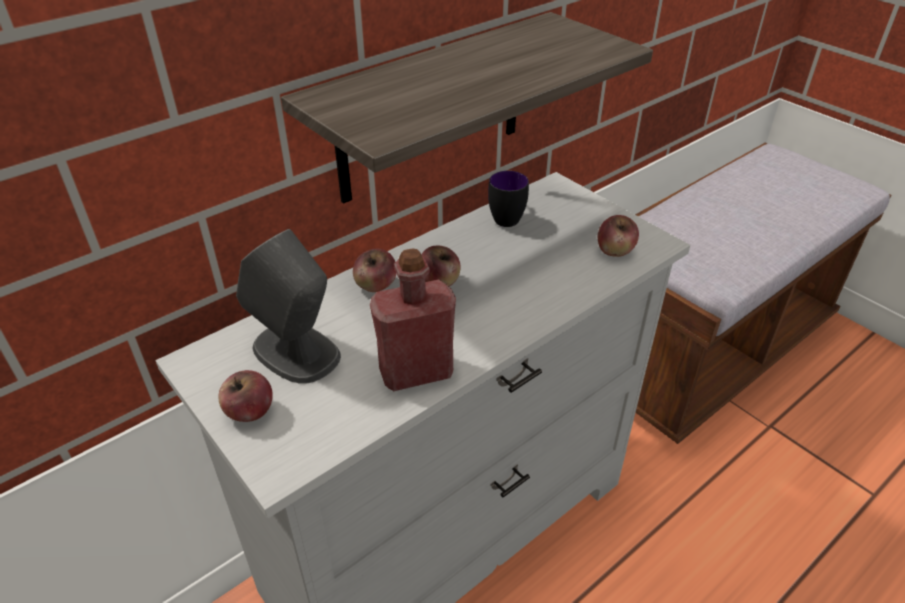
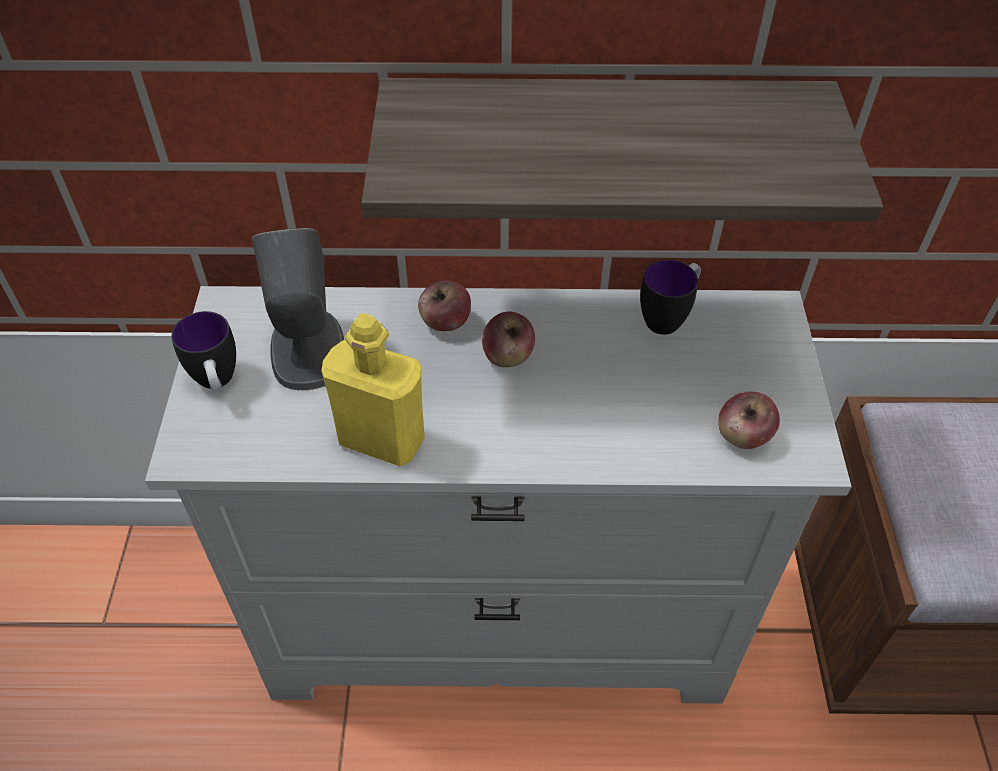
camera: 40 degrees right, 10 degrees up
(249, 412) = (217, 384): apple -> mug
(416, 372) = (382, 439): red bottle -> yellow bottle

